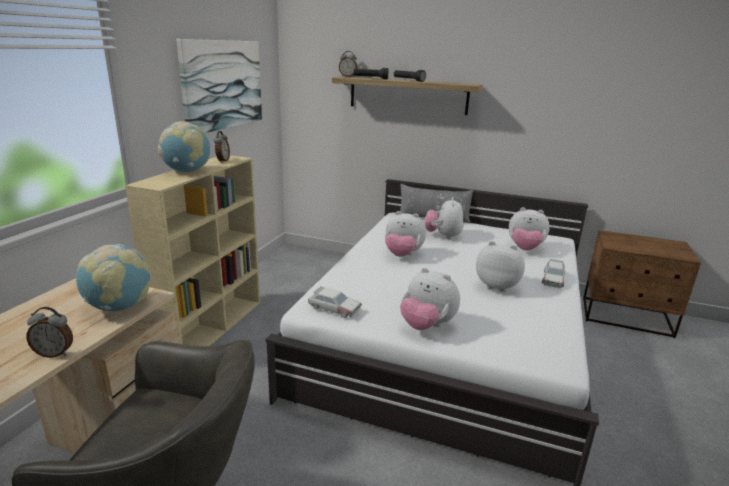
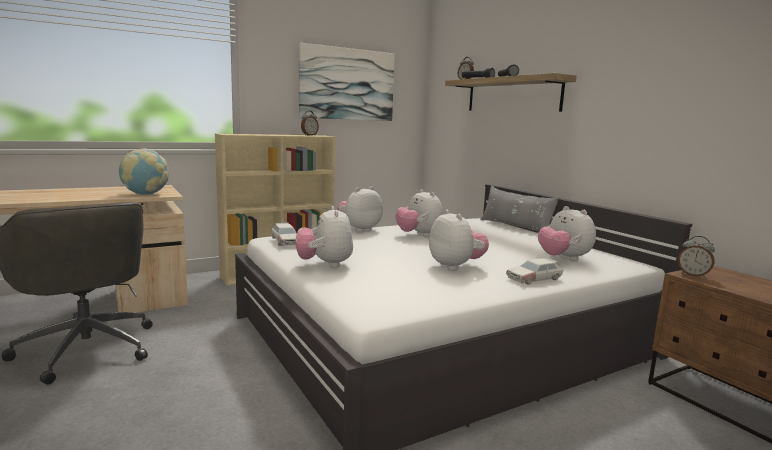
camera: 40 degrees right, 10 degrees down
(55, 353) = (80, 198): alarm clock -> alarm clock (693, 275)
(187, 171) = (268, 134): globe -> none
(443, 236) = (492, 235): plush toy -> plush toy (359, 229)

